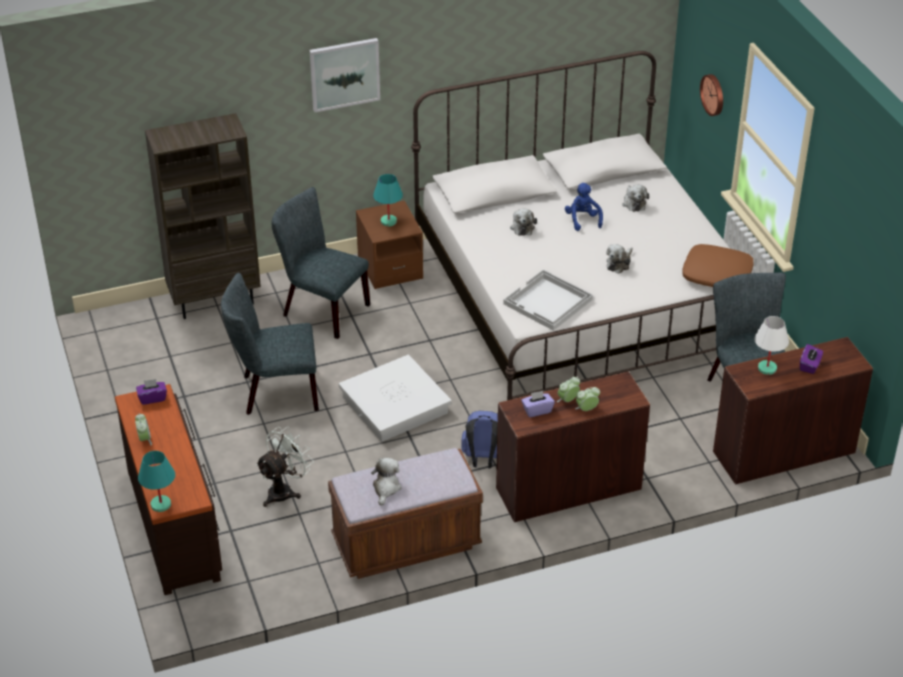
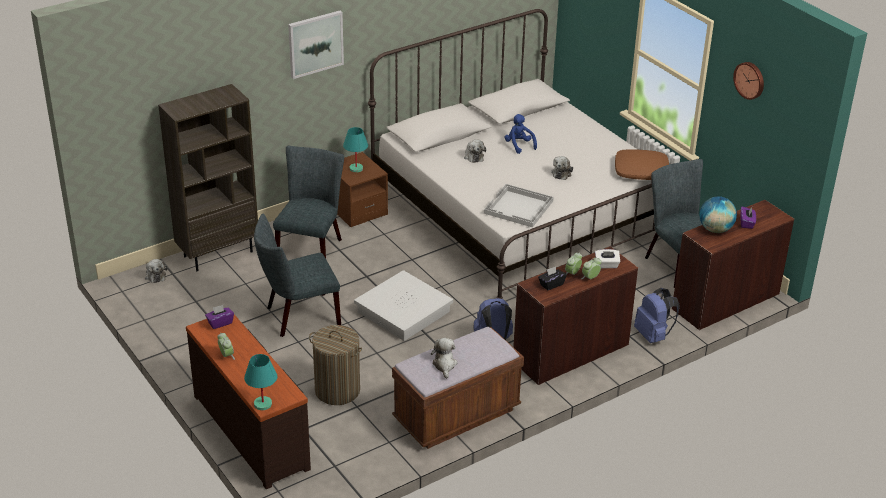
camera: 15 degrees left, 5 degrees down
(284, 490) = (337, 390): white fan -> laundry basket
(320, 309) = (311, 248): grey chair -> grey chair turned 90 degrees clockwise
(537, 410) = (551, 284): purple tissue box -> black tissue box
(613, 395) = (606, 265): none -> white tissue box
(633, 203) = (553, 129): plush toy -> plush toy (155, 275)
(676, 482) = (653, 335): none -> blue backpack
(713, 94) = (604, 34): wall clock -> wall clock (750, 80)
(766, 368) = (715, 229): white table lamp -> globe

